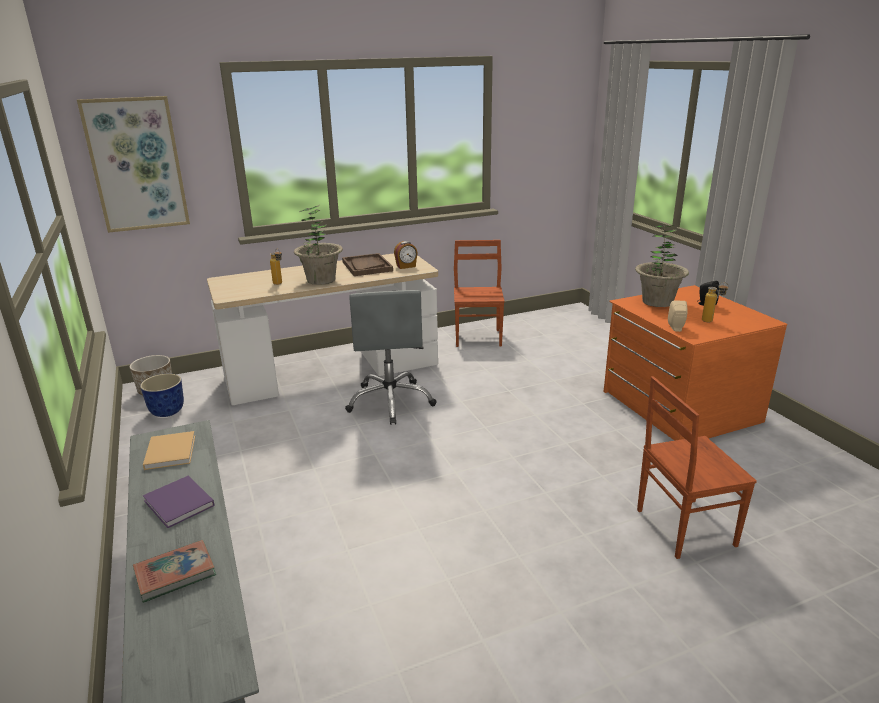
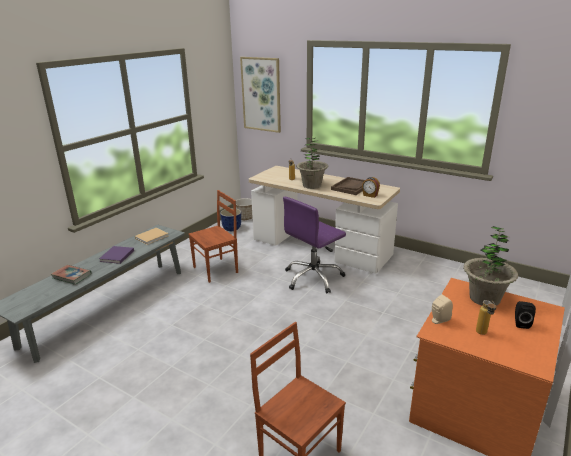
camera: 55 degrees right, 0 degrees up
(391, 401) = (313, 278): grey office chair -> purple office chair
(478, 338) = (437, 273): brown chair -> brown chair (216, 270)

